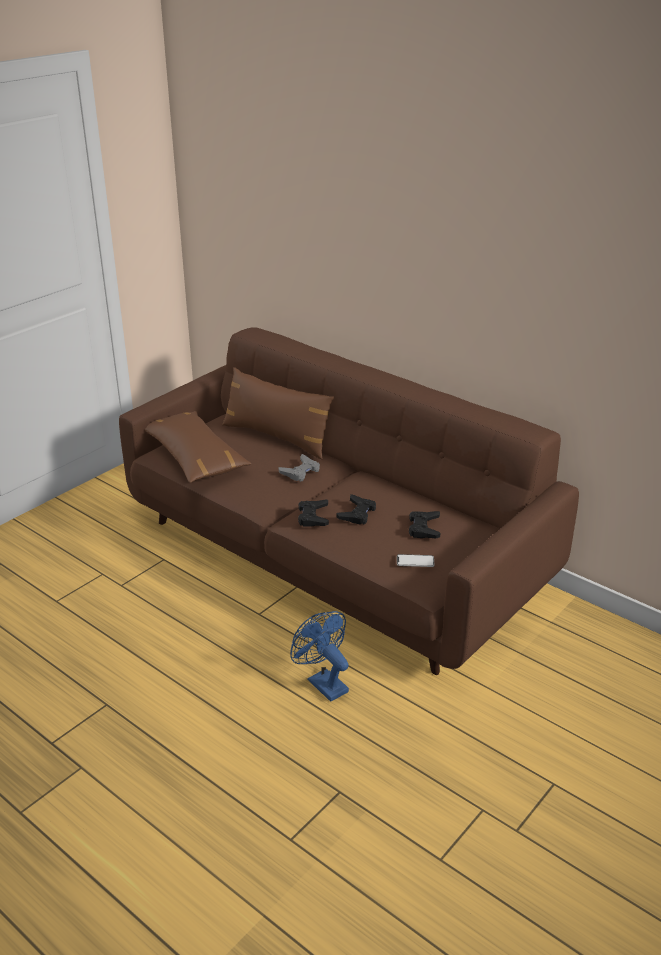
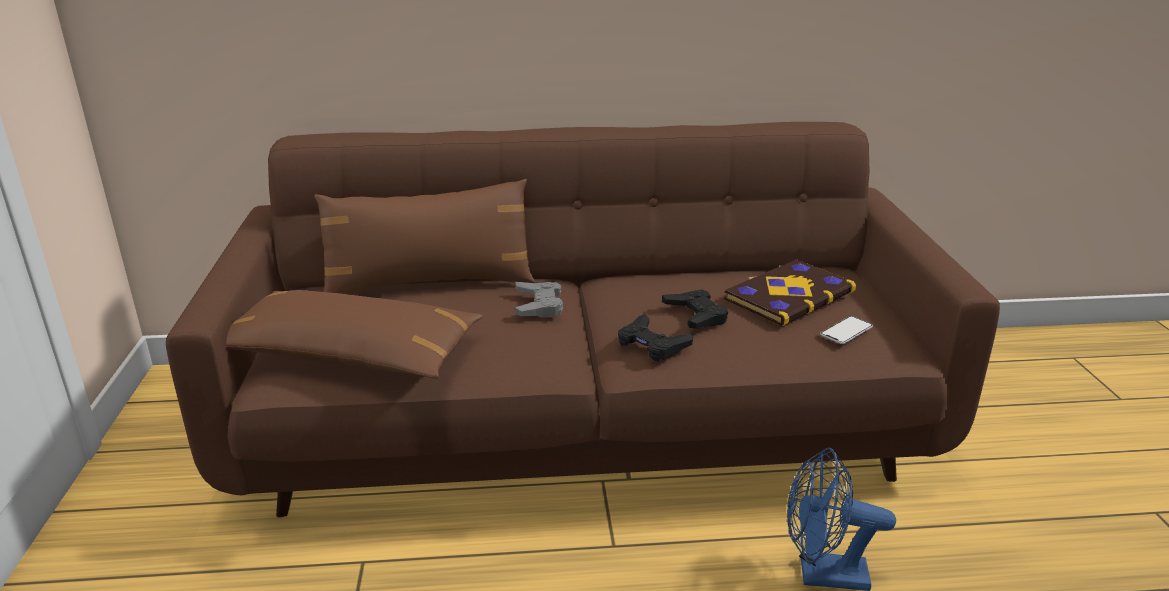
camera: 45 degrees left, 5 degrees down
(424, 528) = (788, 295): black game controller -> book

